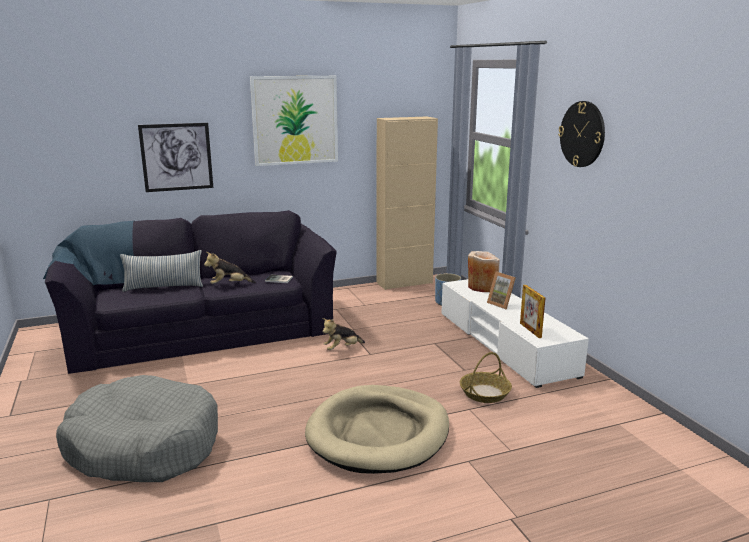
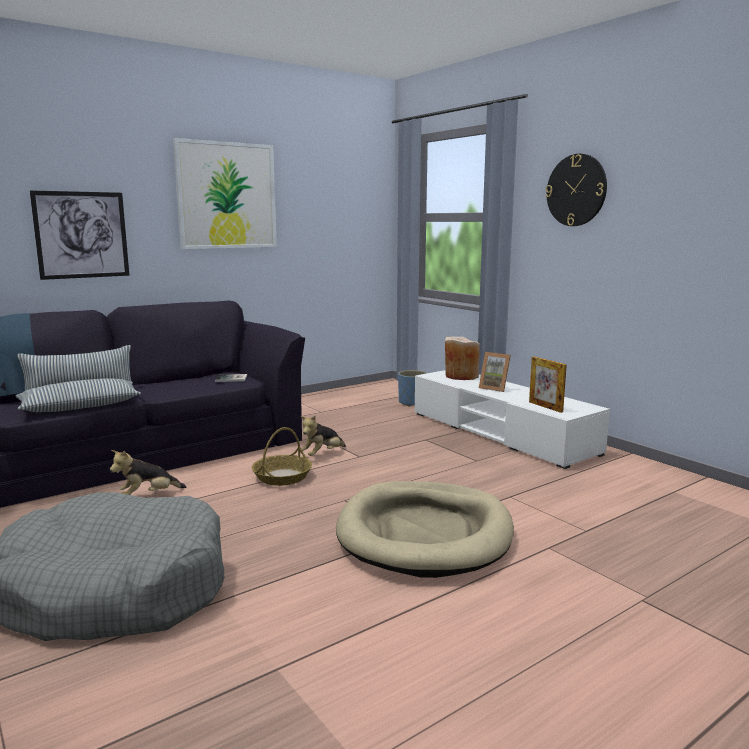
camera: 15 degrees left, 5 degrees down
(157, 299) = (80, 407): none -> pillow
(229, 285) = (170, 388): plush toy -> plush toy (148, 496)
(404, 283) = (352, 389): beige cabinet -> none
(485, 393) = (515, 479): basket -> basket (282, 477)

